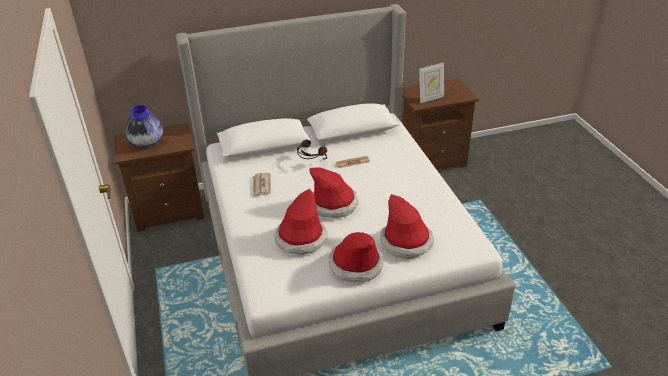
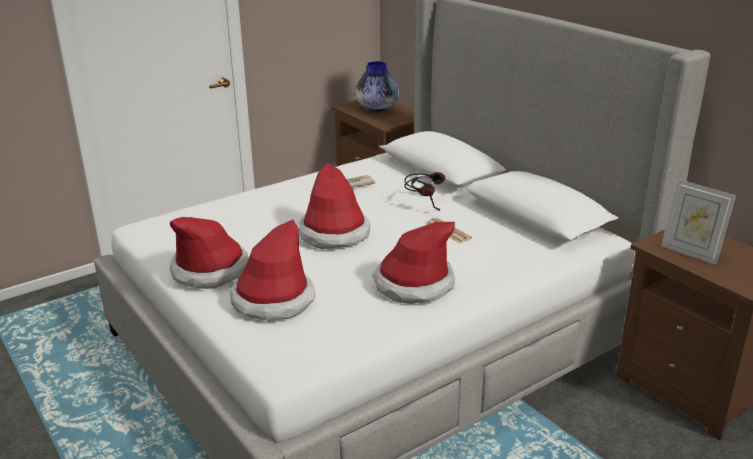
camera: 70 degrees right, 10 degrees down
(301, 239) = (249, 225): hat -> hat (413, 284)

